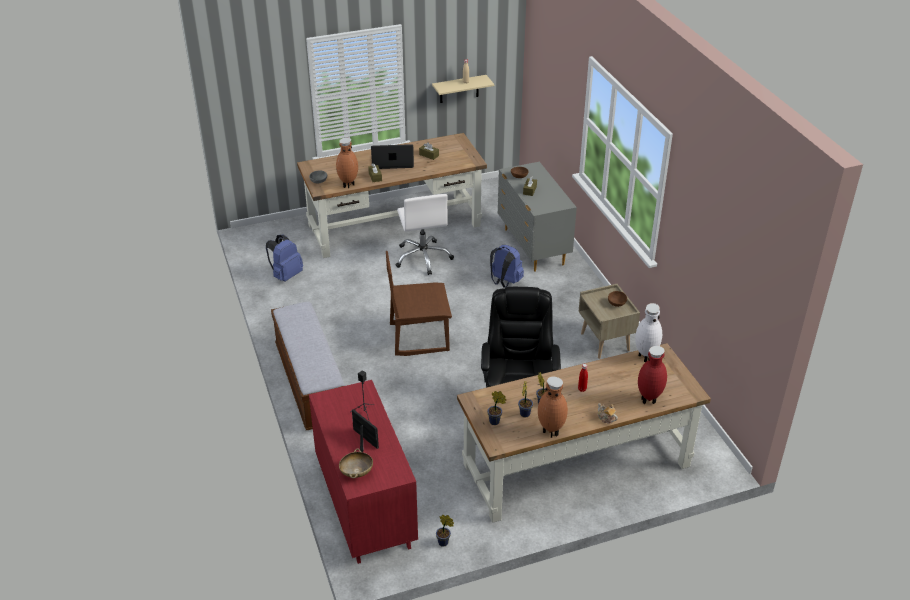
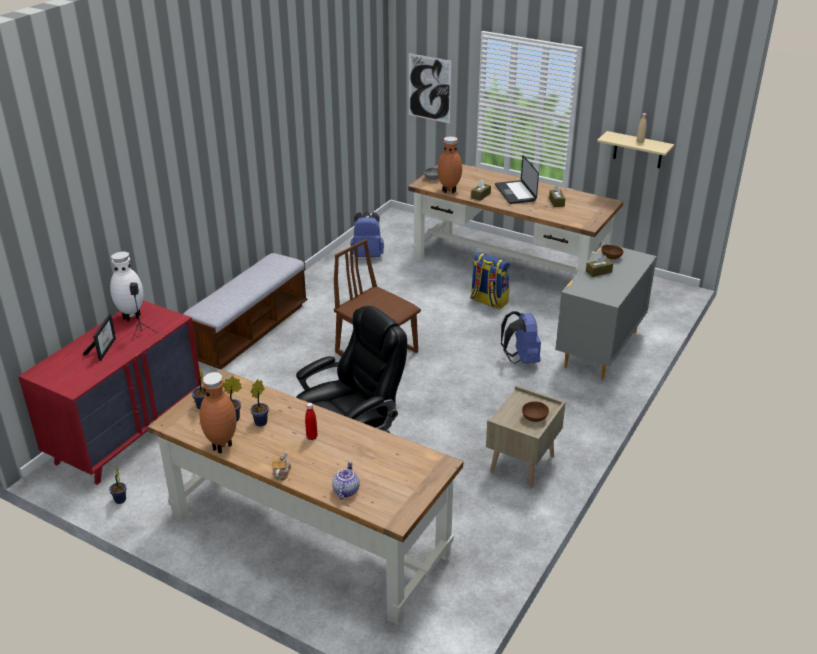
camera: 50 degrees right, 5 degrees down
(260, 105) = (429, 88): none -> picture
(356, 472) = (58, 364): beige bowl -> none
(392, 162) = (515, 193): laptop -> laptop turned 150 degrees counterclockwise
(423, 257) = (488, 301): white office chair -> backpack
(645, 356) = (418, 455): white vase -> white vase (131, 316)
(649, 400) = (345, 490): red vase -> teapot

